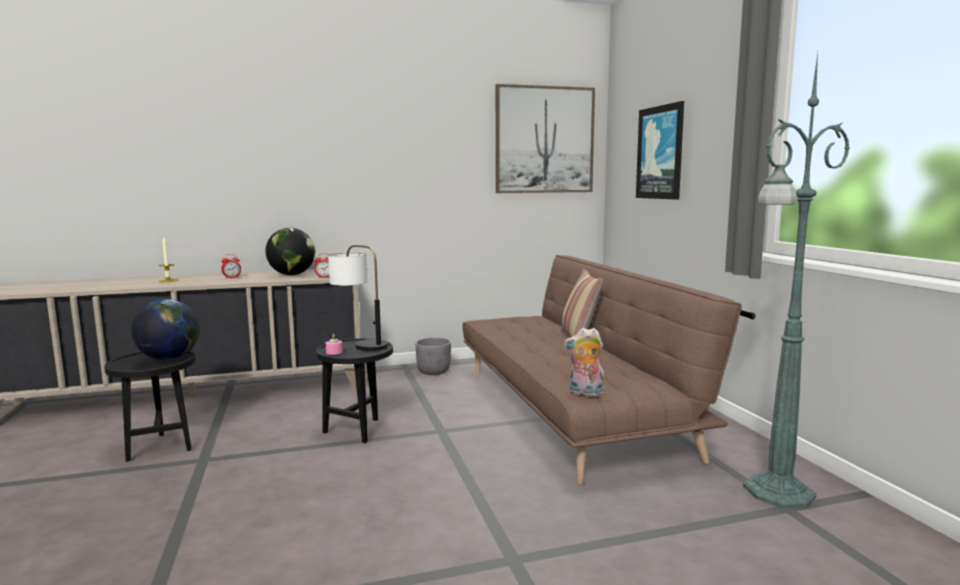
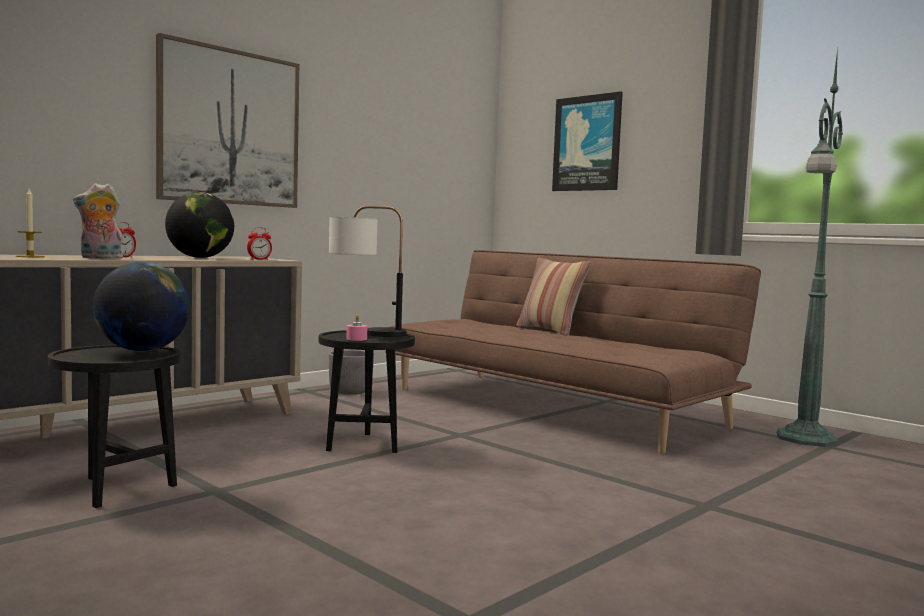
camera: 30 degrees left, 5 degrees down
(544, 140) = (446, 122): picture -> picture (230, 127)
(585, 393) = (659, 359): plush toy -> plush toy (100, 258)

